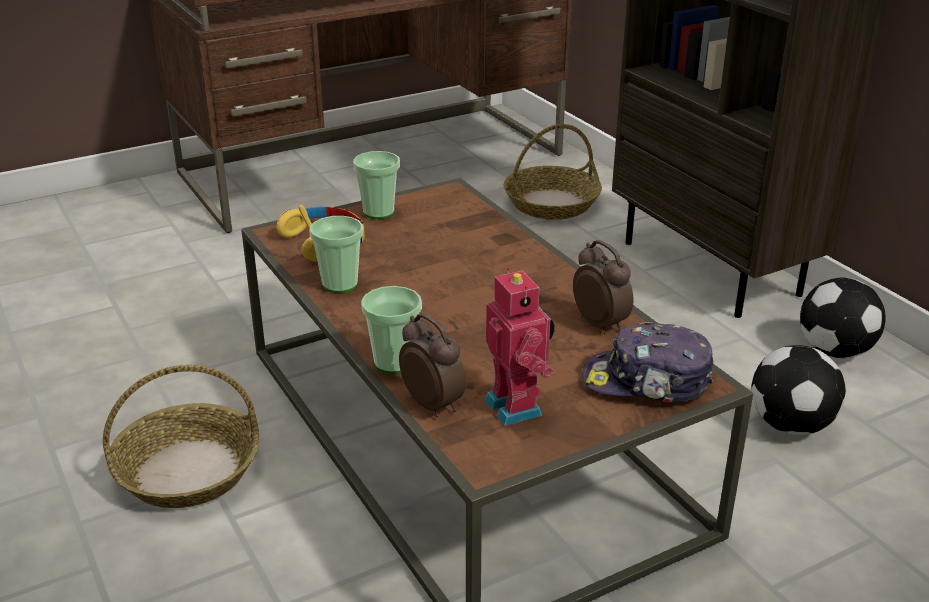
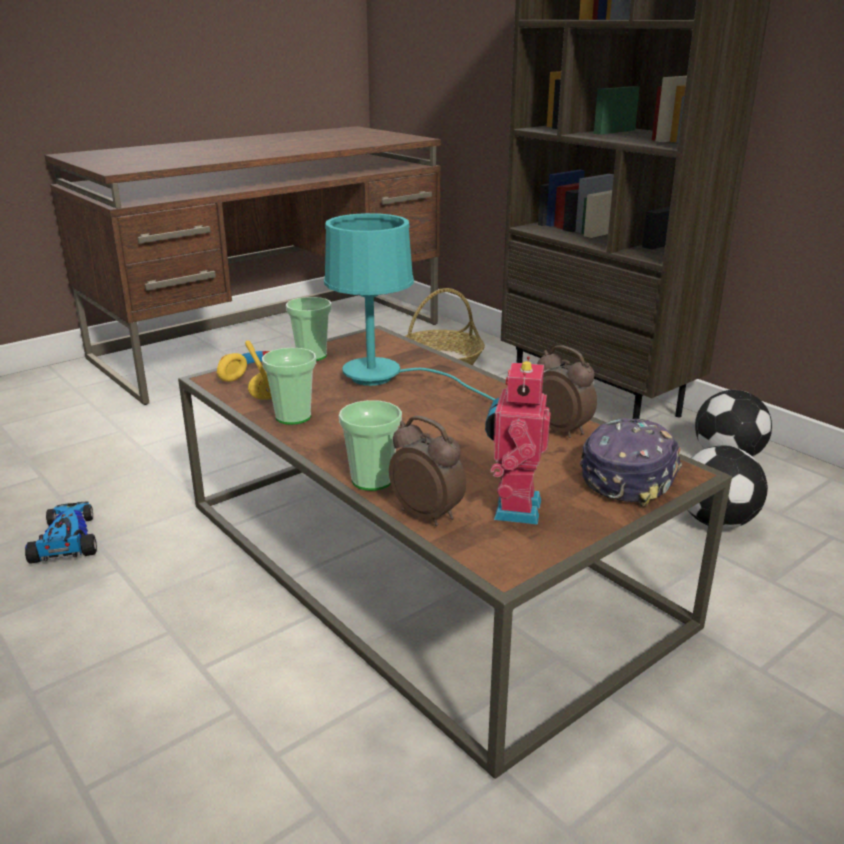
camera: 10 degrees left, 5 degrees down
(130, 374) = (66, 538): none -> toy car
(188, 470) = (145, 625): basket -> none
(446, 248) = (388, 380): none -> turquoise table lamp
(517, 406) = (513, 509): toy robot -> toy robot turned 135 degrees counterclockwise
(647, 382) = (629, 475): cap -> cap turned 120 degrees clockwise

